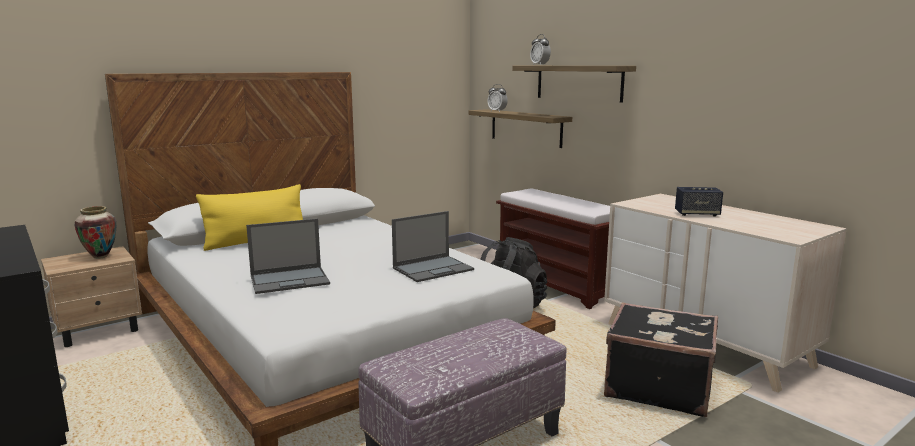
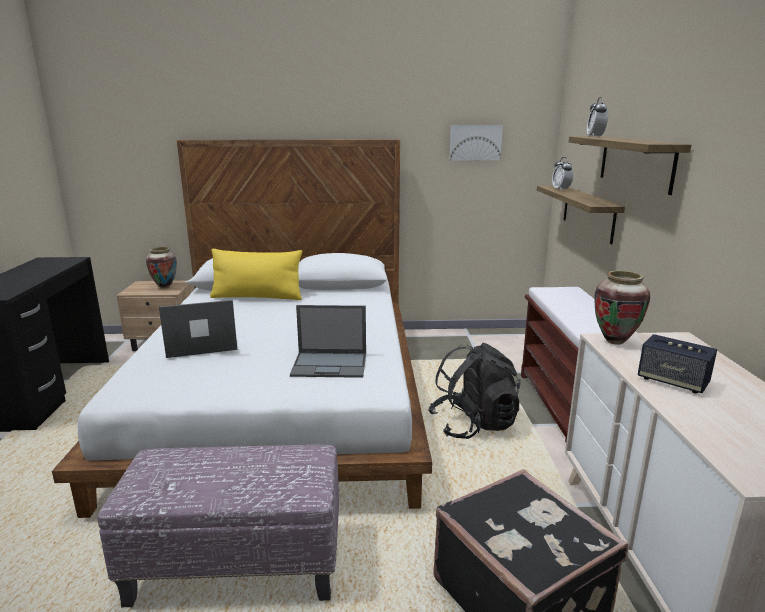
camera: 35 degrees right, 5 degrees up
(290, 280) = (201, 344): laptop -> laptop turned 150 degrees clockwise
(409, 74) = (475, 142): none -> picture
(635, 203) = (615, 341): none -> vase

